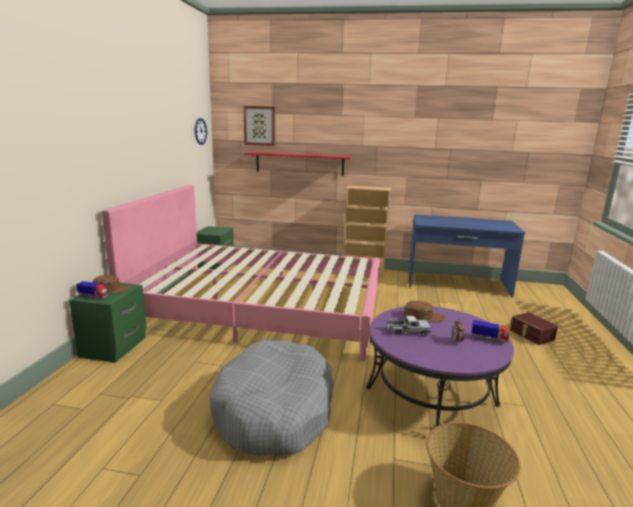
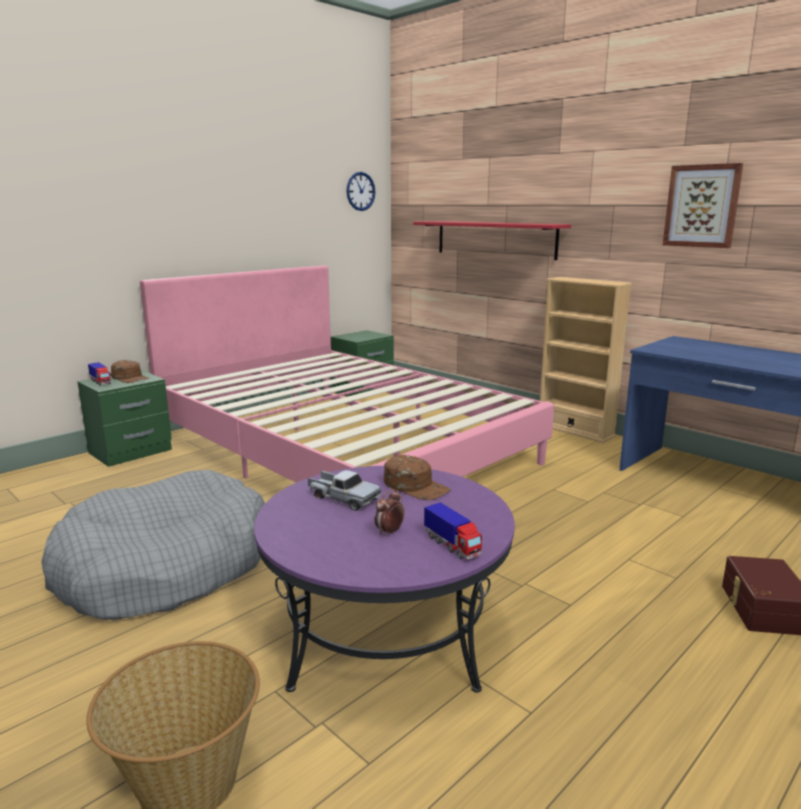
camera: 35 degrees right, 0 degrees up
(259, 125) = (445, 180): picture -> picture (702, 206)

